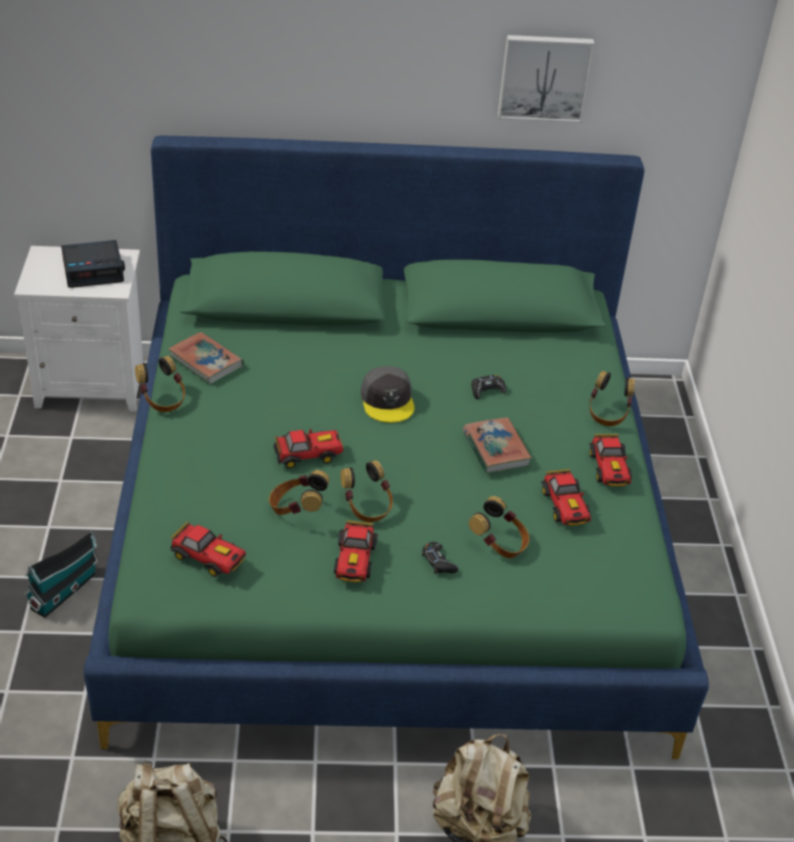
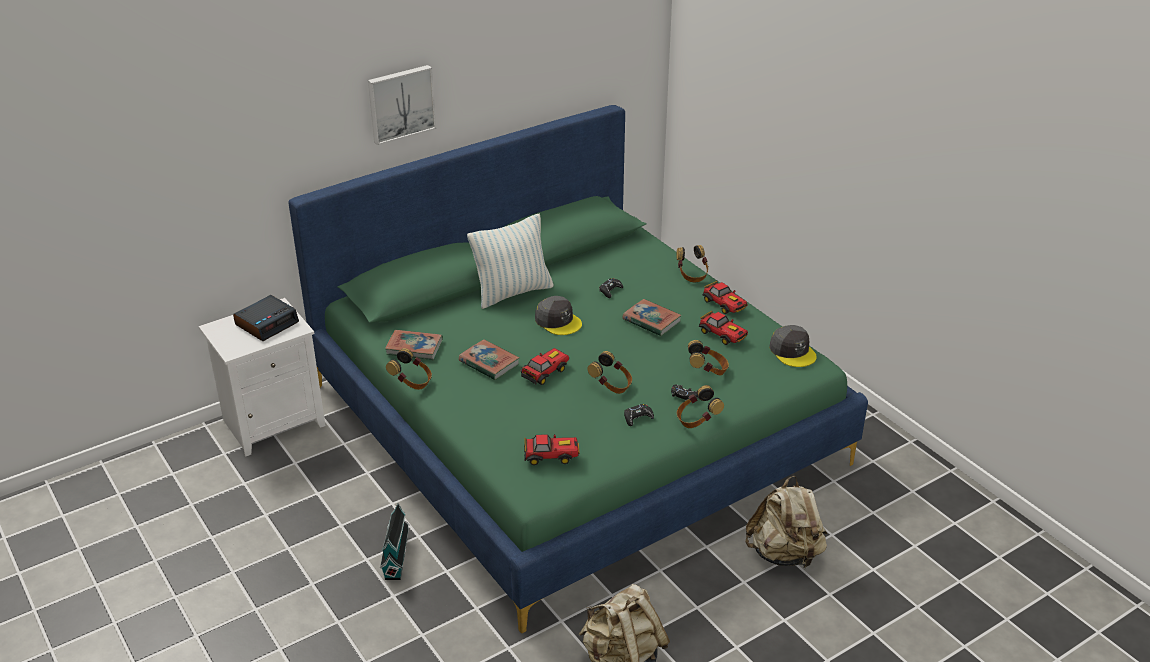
camera: 30 degrees left, 5 degrees down
(262, 415) = (489, 363): none -> book
(297, 509) = (574, 404): headphones -> headphones (697, 420)
(354, 562) = (637, 418): toy car -> black game controller
(375, 344) = (512, 292): none -> pillow
(544, 77) = (546, 67): picture -> picture (401, 103)
(634, 571) = (792, 351): none -> grey cap

